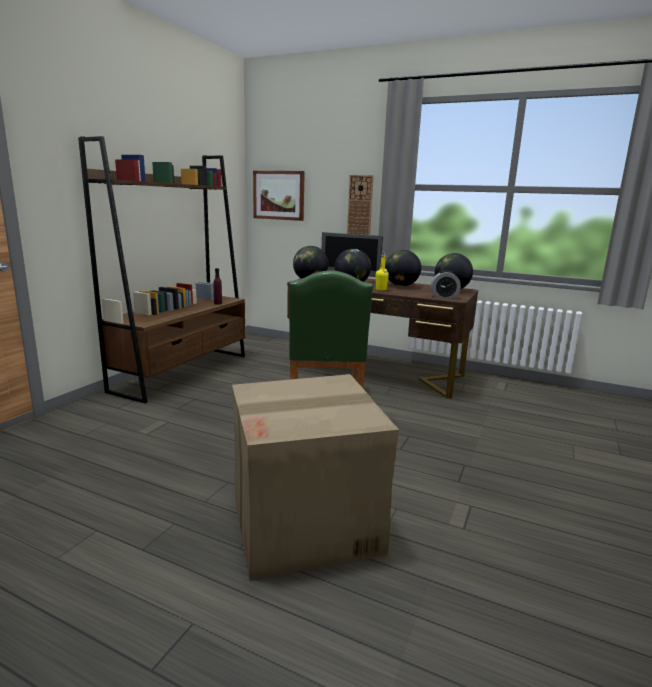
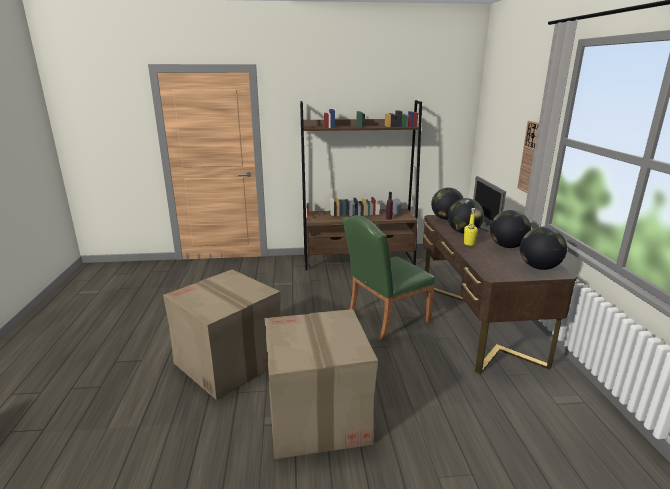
camera: 60 degrees right, 5 degrees up
(279, 195) = (490, 132): picture -> none
(444, 296) = (495, 270): alarm clock -> none
(467, 488) = (317, 416): none -> cardboard box

